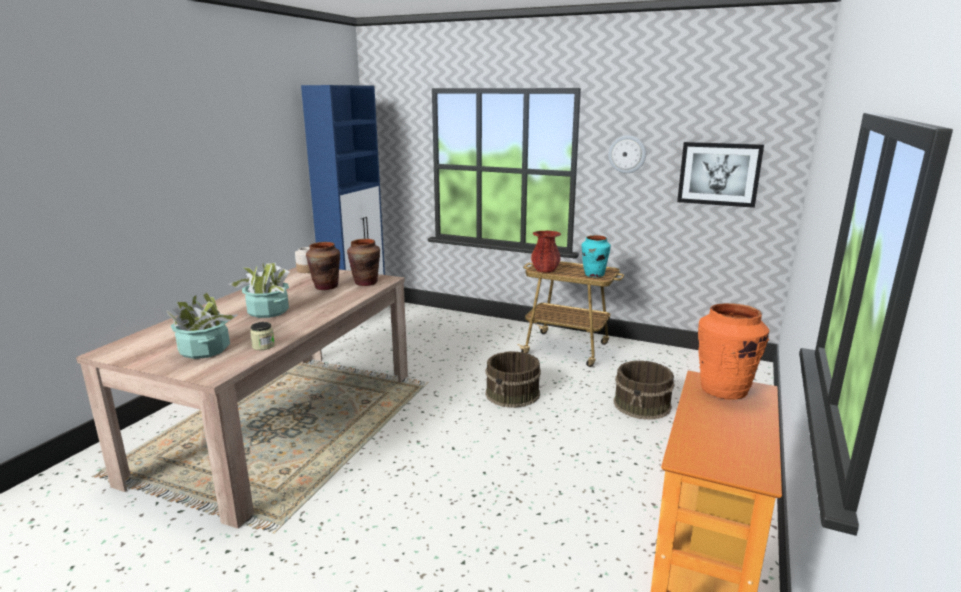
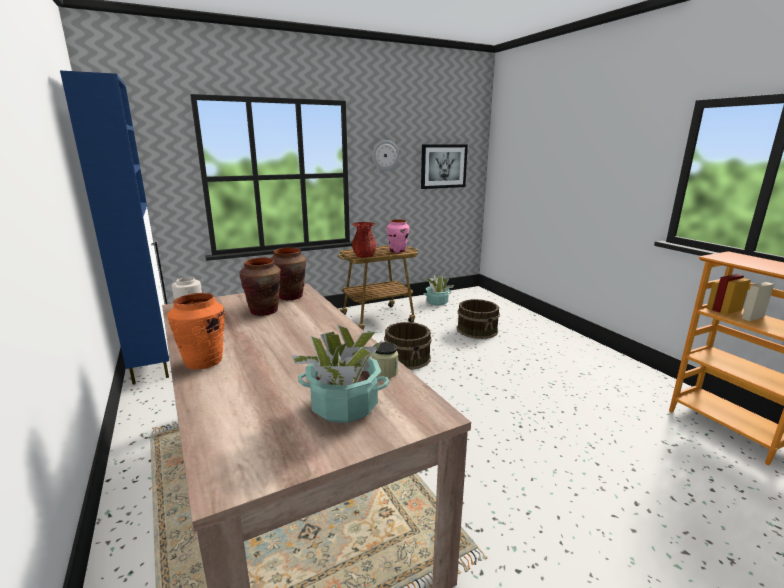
camera: 50 degrees left, 0 degrees up
(268, 311) = (282, 349): potted plant -> potted plant (437, 302)
(594, 274) = (397, 251): turquoise vase -> pink vase
(723, 390) = (732, 258): orange vase -> orange vase (203, 362)

